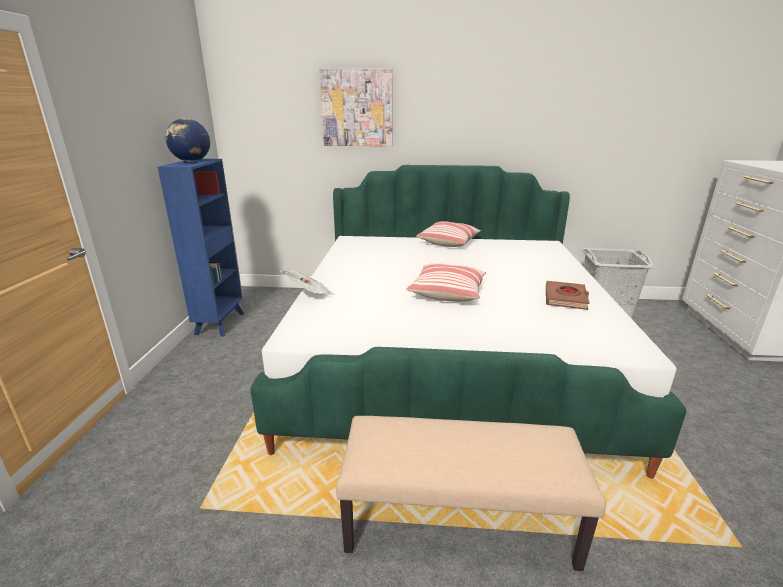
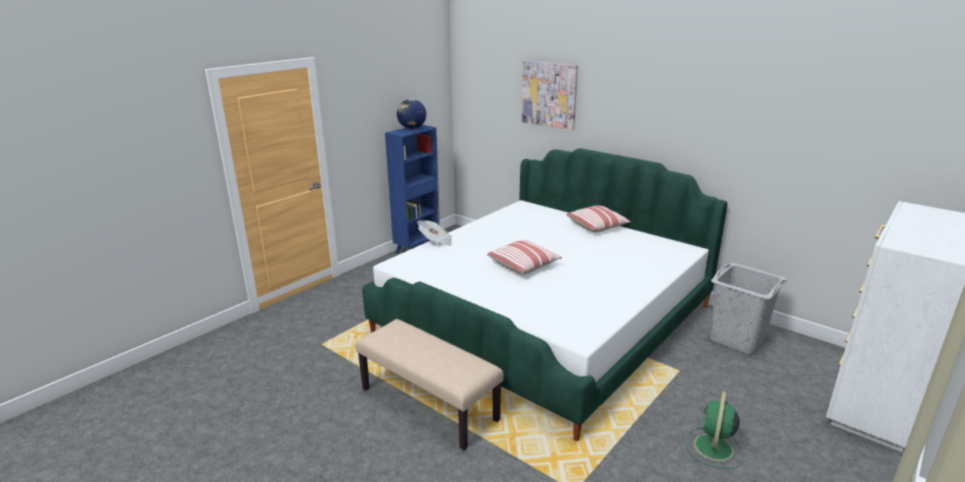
camera: 35 degrees right, 0 degrees up
(565, 298) = (603, 294): brown book -> none
(736, 421) = (713, 448): none -> green fan

